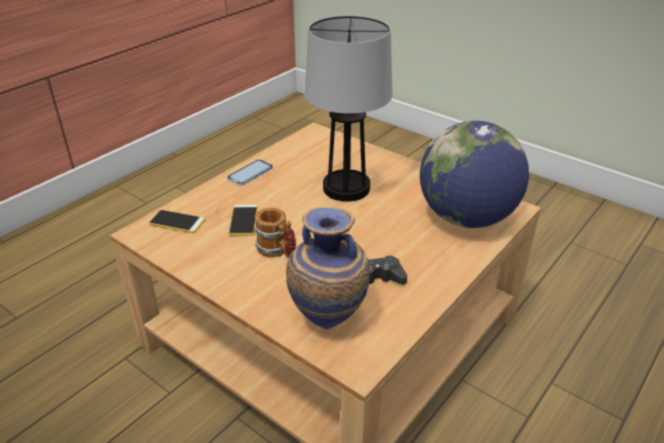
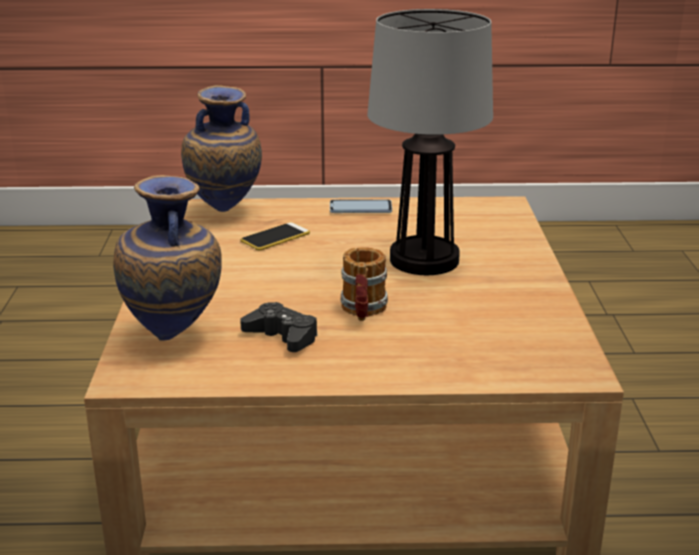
camera: 50 degrees right, 10 degrees down
(177, 222) = (224, 213): phone -> vase
(277, 251) = (251, 271): mug -> mug (363, 311)
(466, 218) = (495, 347): globe -> none

